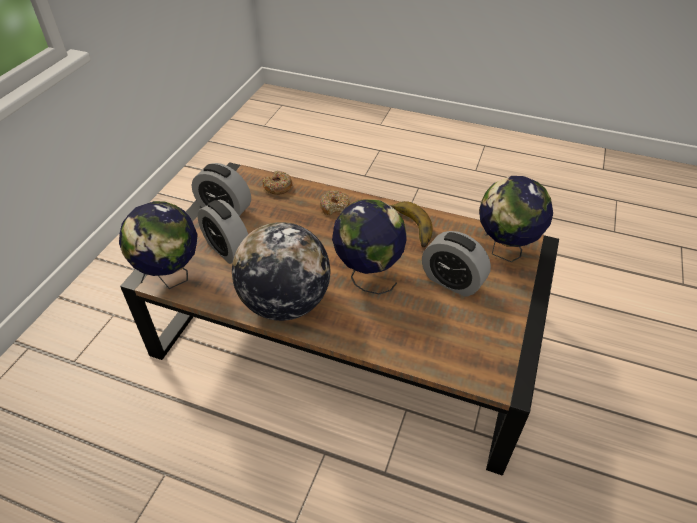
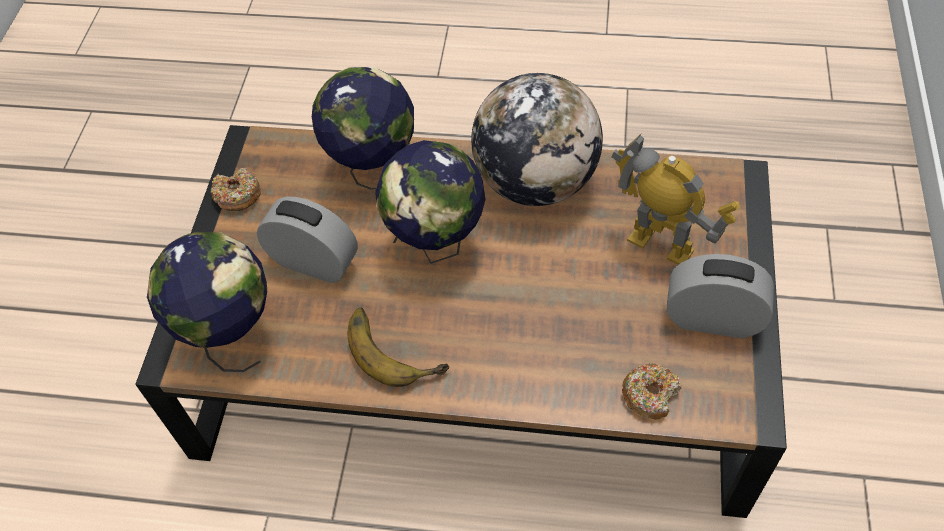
camera: 170 degrees right, 10 degrees up
(171, 278) = (707, 183): globe -> globe (373, 170)
(227, 249) = (660, 244): alarm clock -> toy robot
(335, 207) = (526, 368): donut -> donut (237, 195)

